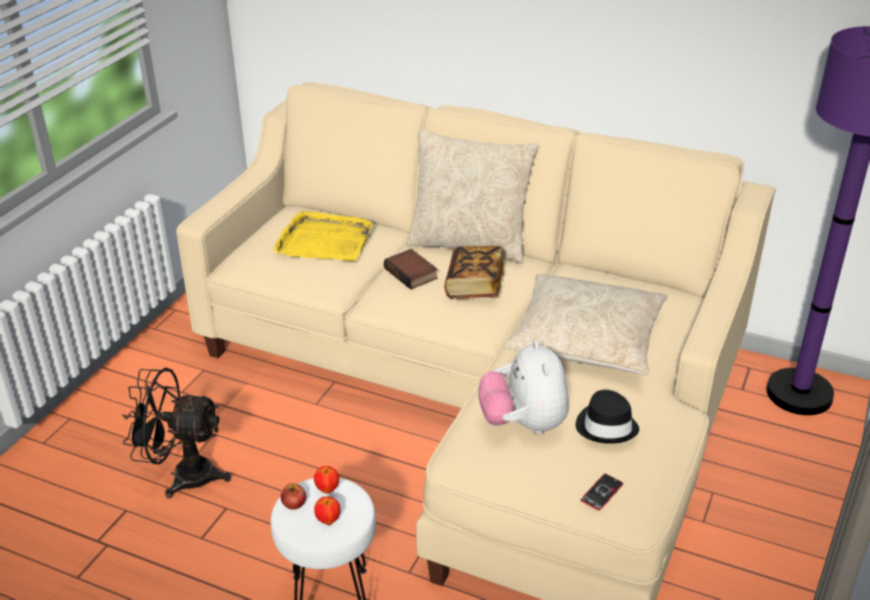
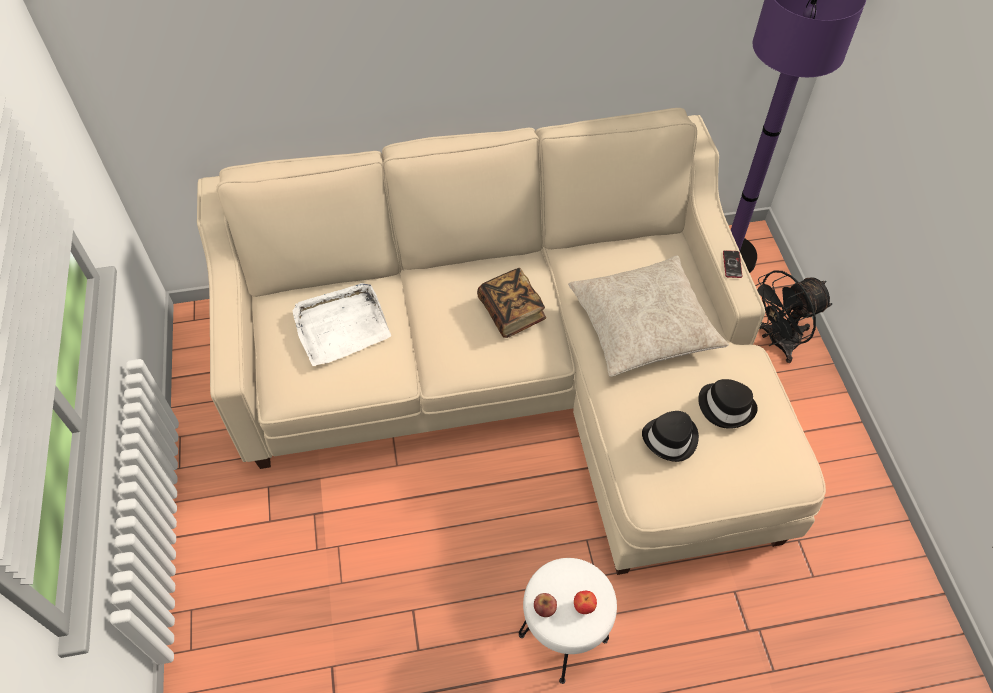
camera: 35 degrees left, 20 degrees up
(183, 475) = (349, 602): black fan -> black fan (776, 342)
(324, 241) = (341, 326): yellow tray -> white tray
(327, 489) = (557, 578): apple -> none
(412, 273) = (450, 325): book -> none
(469, 244) = (466, 265): beige pillow -> none
(523, 424) = (671, 439): plush toy -> black hat
(602, 492) = (768, 469): phone -> phone (732, 264)

